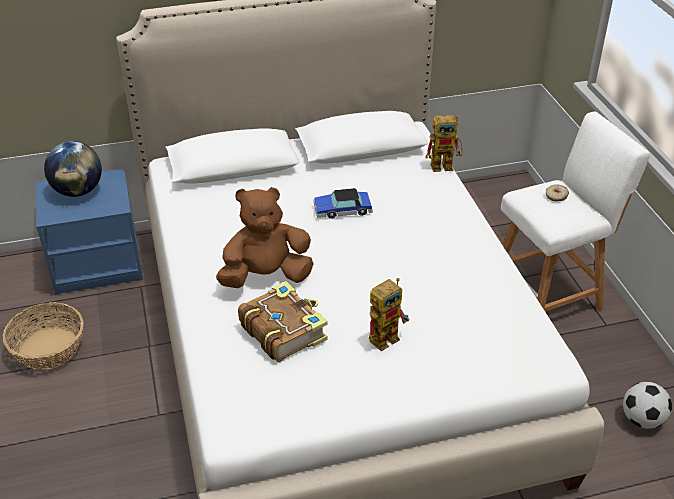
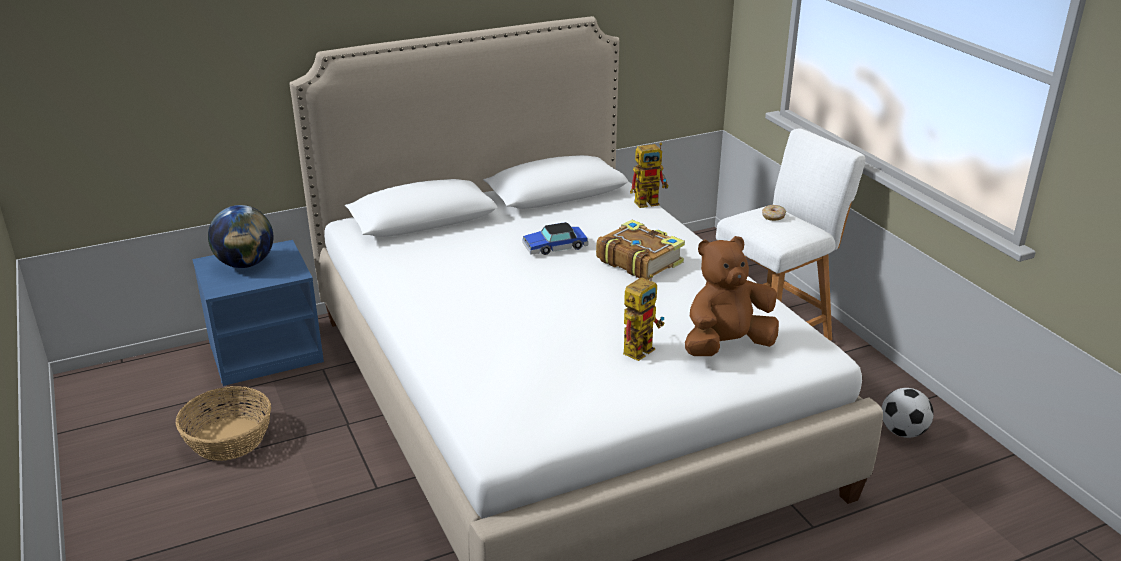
camera: 10 degrees left, 10 degrees down
(266, 276) = (492, 309): brown plush toy -> brown plush toy (726, 346)
(283, 330) = (527, 352): book -> book (639, 260)

